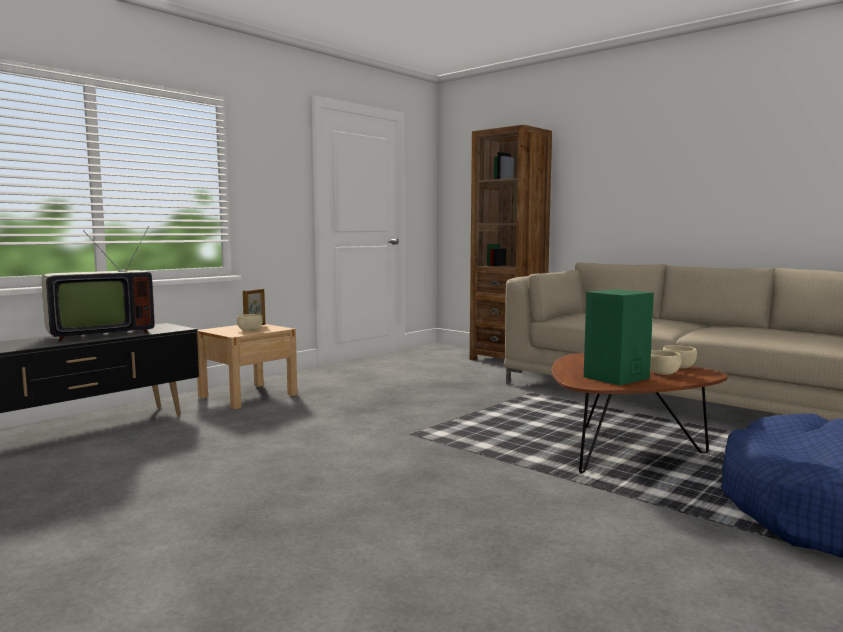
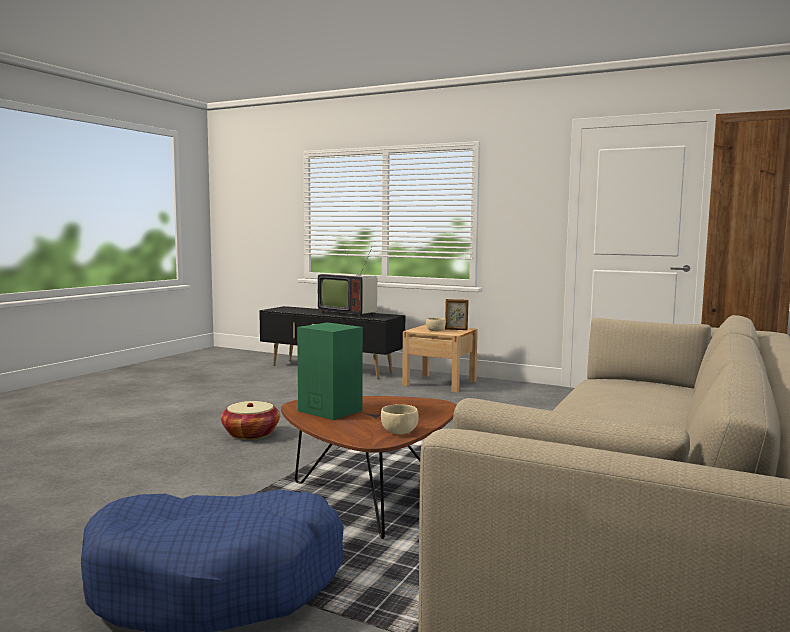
camera: 75 degrees right, 0 degrees up
(388, 491) = (251, 434): none -> basket
(662, 373) = (361, 425): beige bowl -> none

